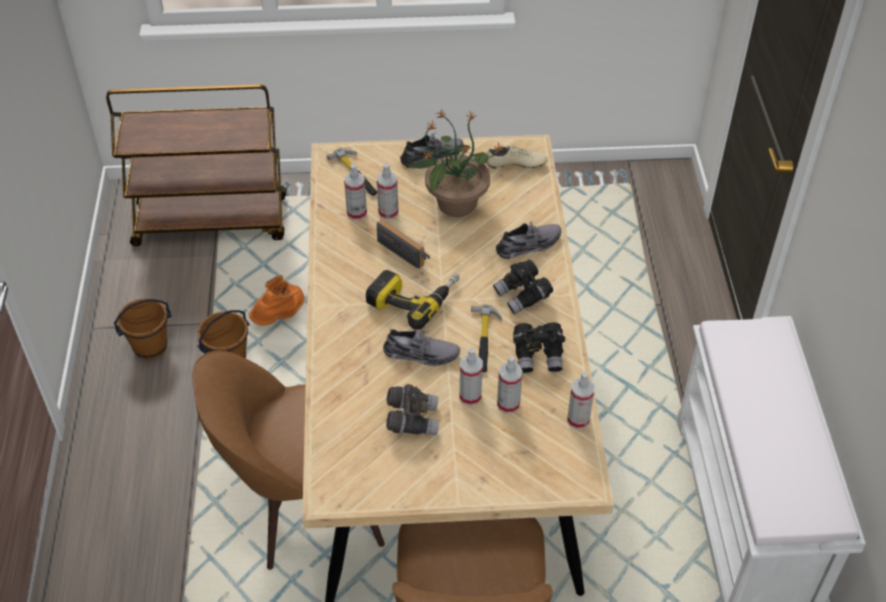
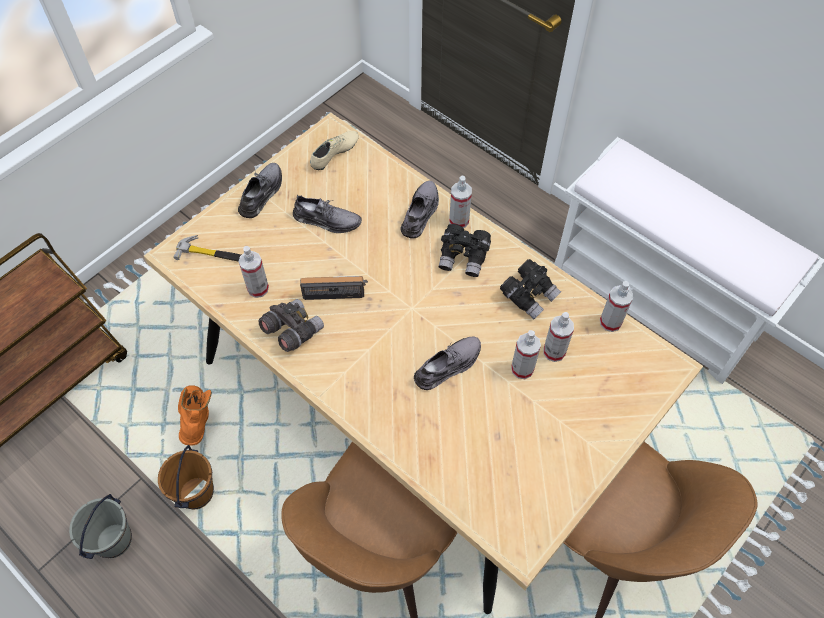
camera: 45 degrees left, 10 degrees up
(150, 347) = (113, 540): brown bucket -> grey bucket
(388, 212) = (283, 268): spray bottle -> spray bottle (459, 220)
(412, 419) = (505, 425): grey binoculars -> grey binoculars (292, 331)
(413, 298) = (388, 324): power drill -> none
(455, 203) = (327, 220): potted plant -> grey shoe
(484, 340) = (479, 315): hammer -> none

